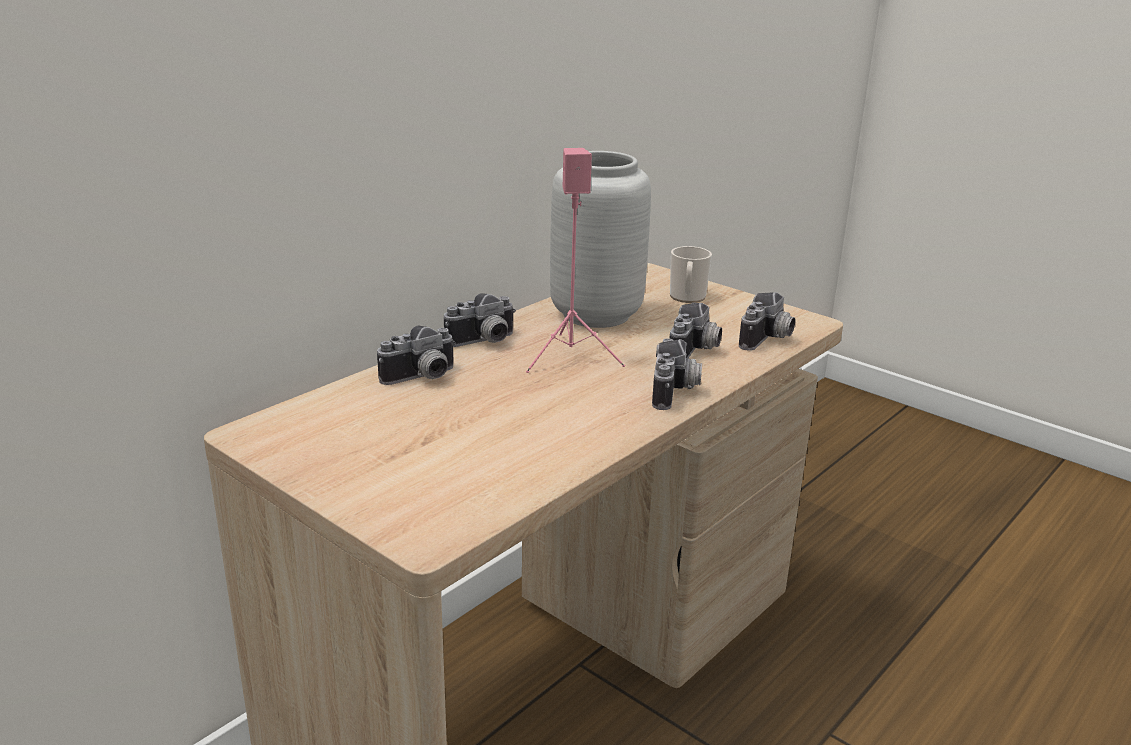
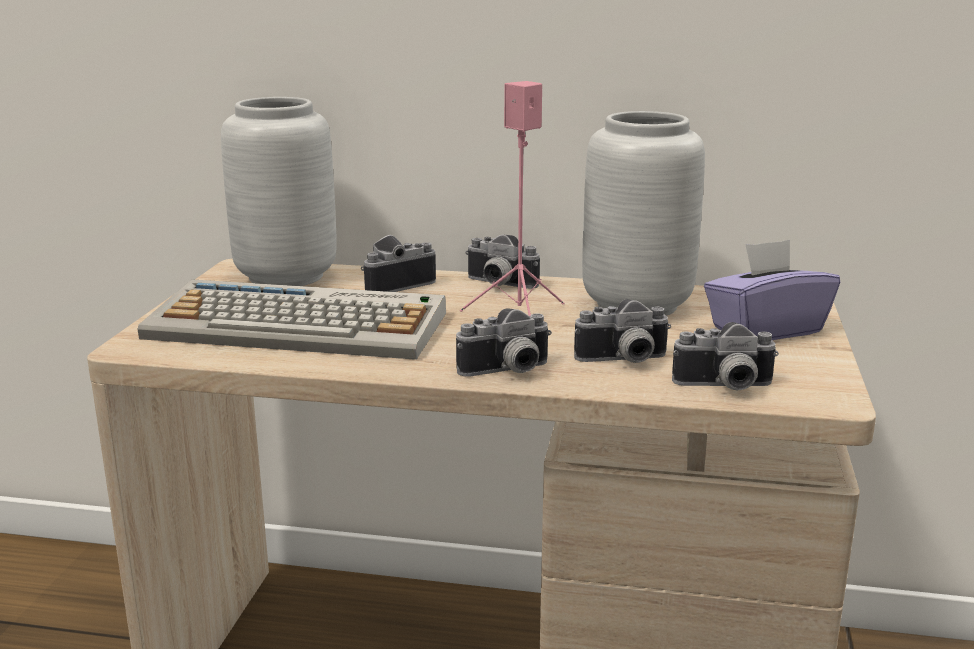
camera: 60 degrees right, 5 degrees down
(320, 417) = (287, 276): none -> grey vase
(422, 378) = (394, 284): camera -> camera turned 120 degrees clockwise
(474, 443) = (301, 325): none -> keyboard
(687, 298) = (765, 330): mug -> purple tissue box

